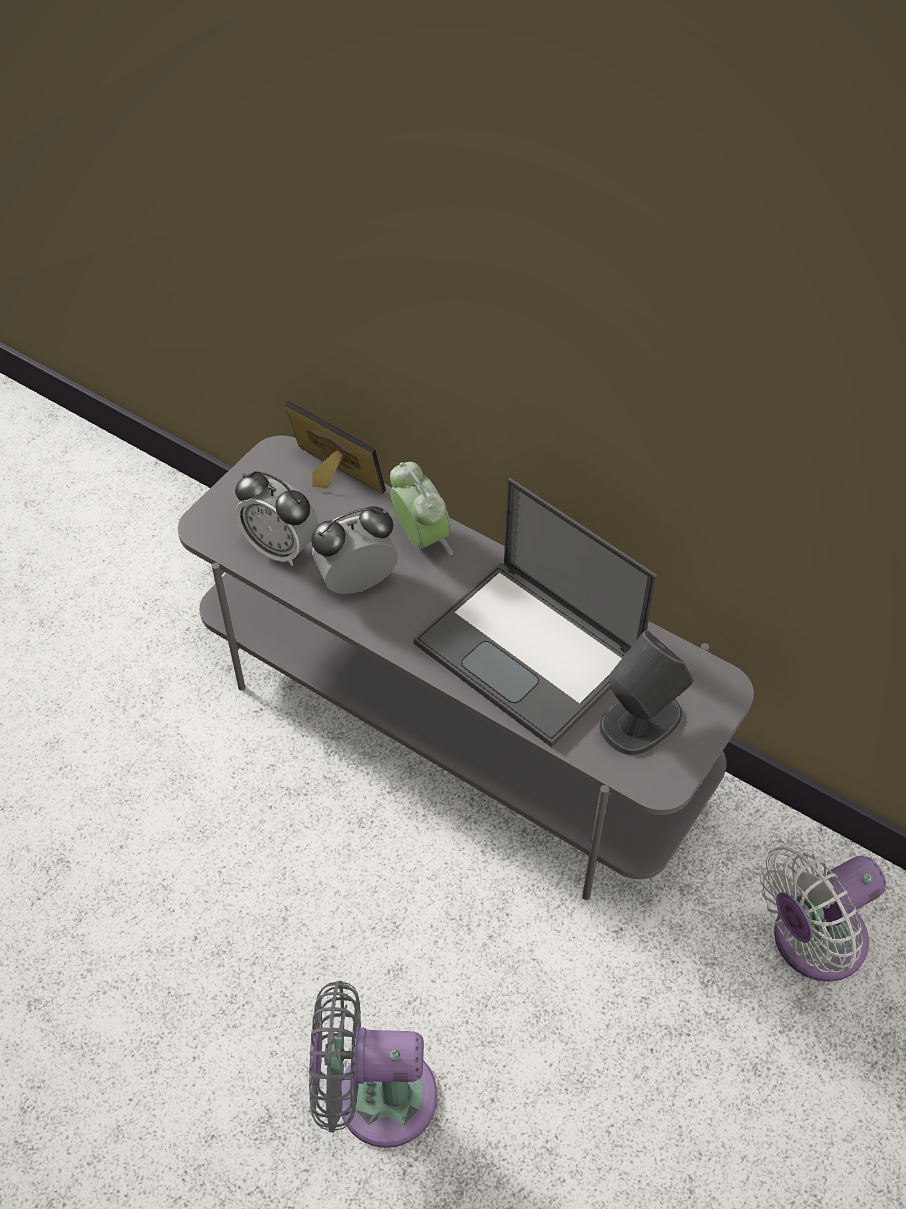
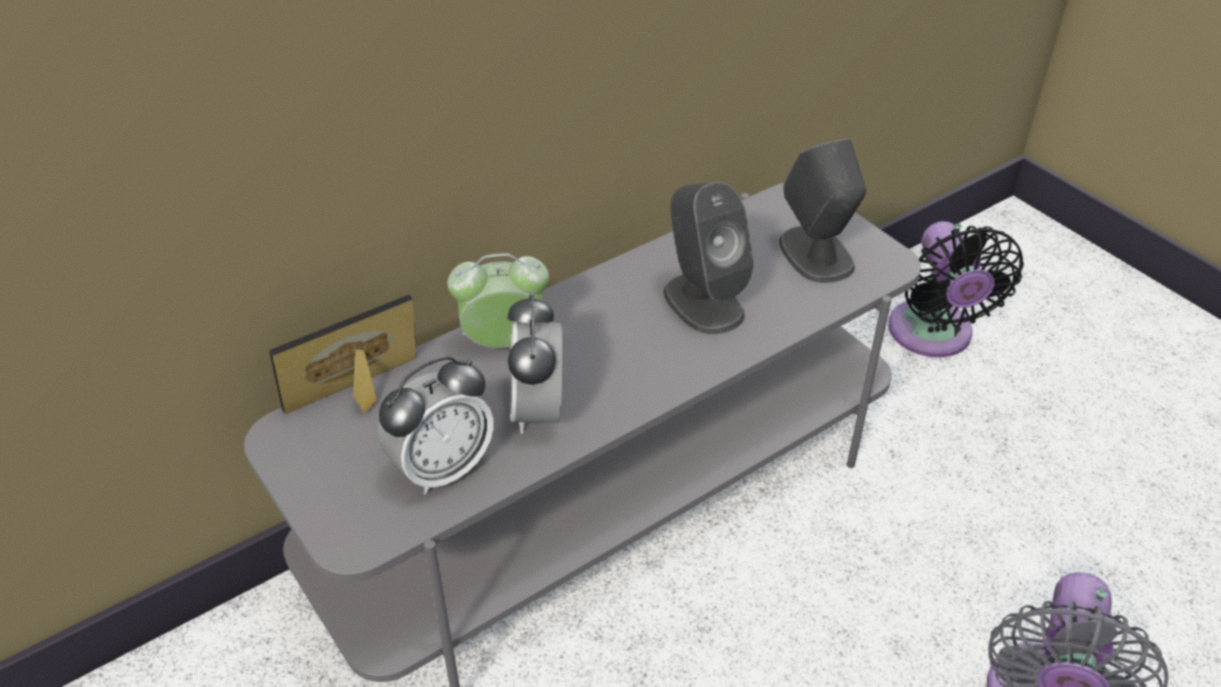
camera: 70 degrees left, 10 degrees down
(530, 651) = (703, 302): laptop -> grey speaker
(811, 942) = (933, 336): white fan -> black fan

